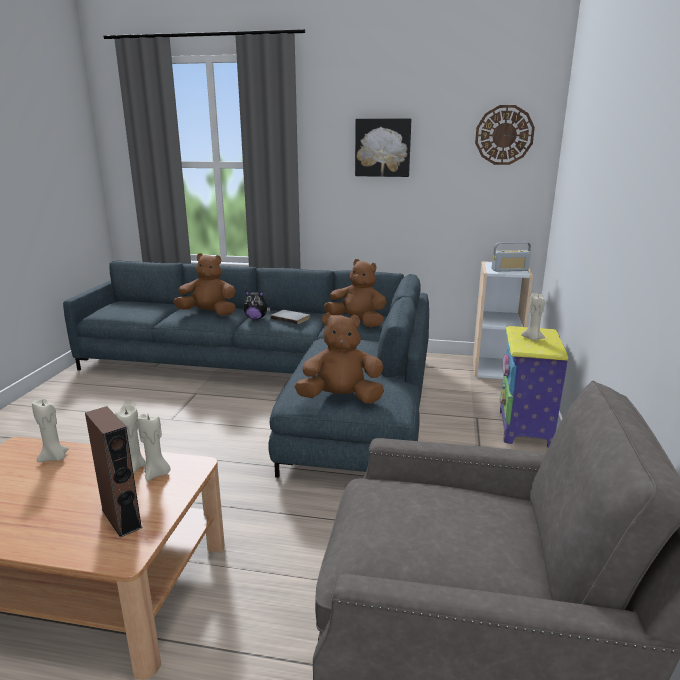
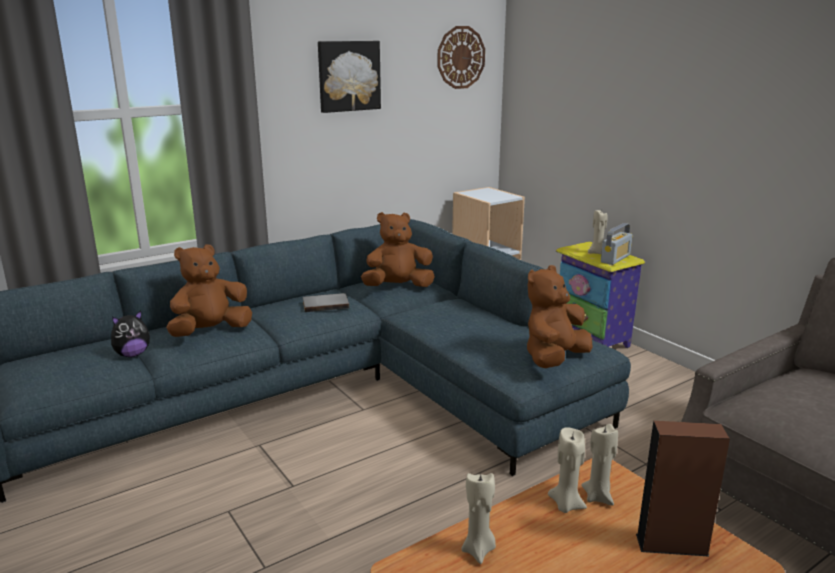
camera: 45 degrees left, 0 degrees up
(256, 318) = (282, 318): plush toy -> plush toy (132, 354)
(509, 270) = (497, 196): radio -> radio (615, 258)

